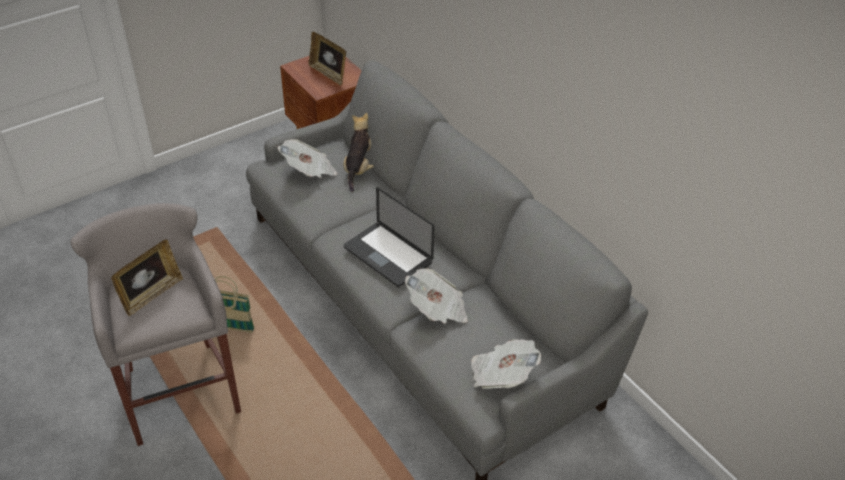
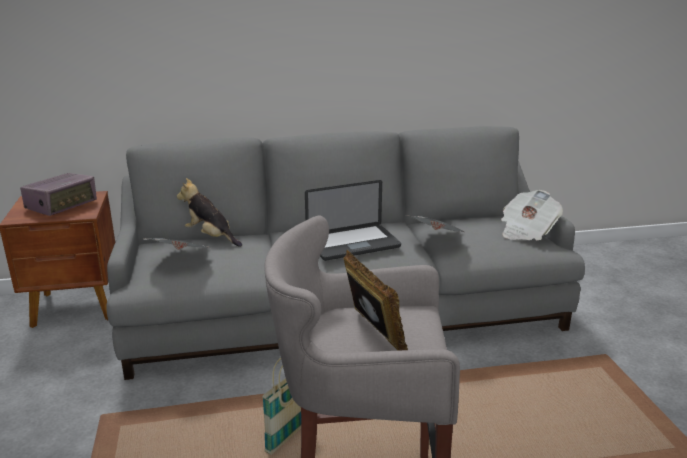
camera: 65 degrees left, 20 degrees down
(328, 74) = (62, 205): picture frame -> radio

